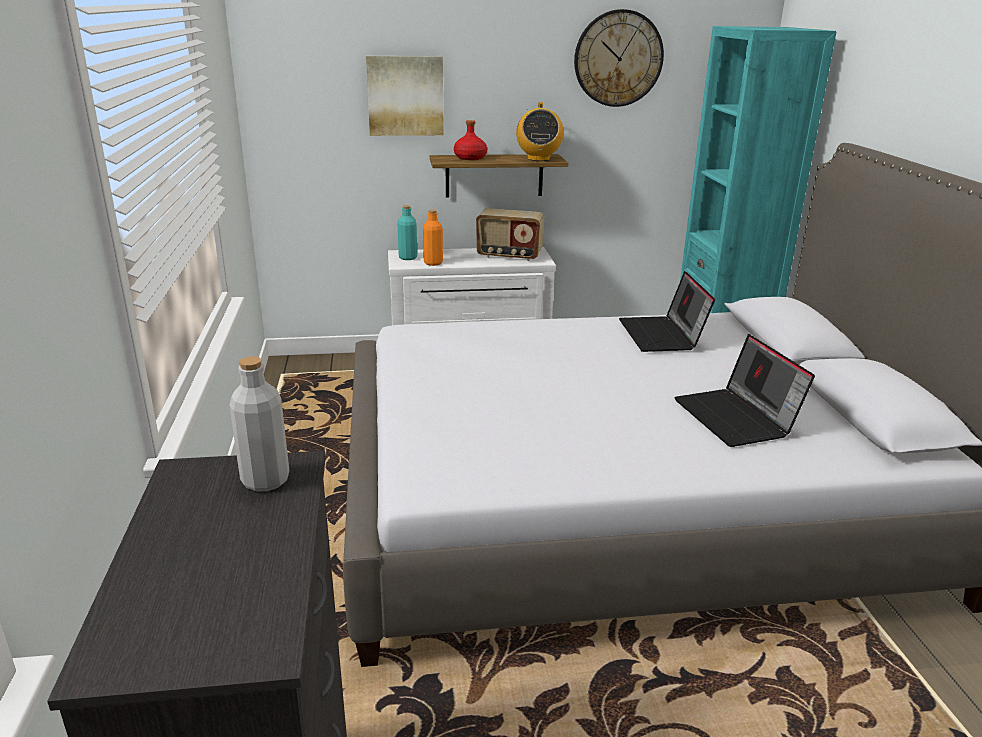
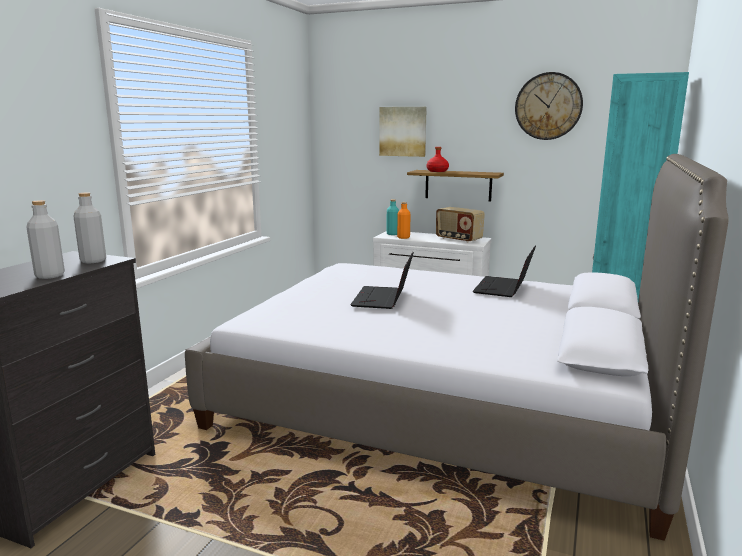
camera: 30 degrees right, 10 degrees down
(269, 549) = (50, 275): none -> grey bottle
(538, 159) = (481, 173): radio -> none
(737, 418) = (483, 331): laptop -> laptop (383, 299)

